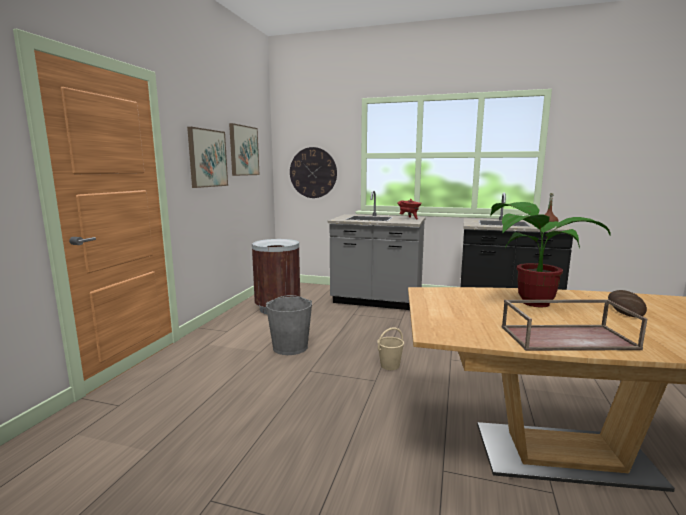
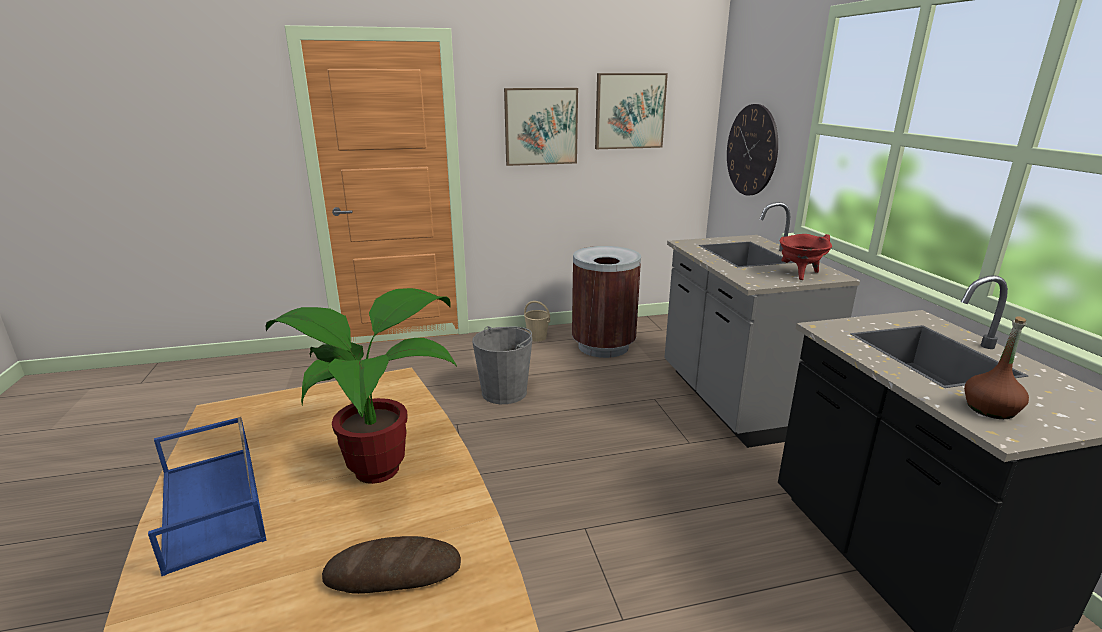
camera: 60 degrees right, 10 degrees up
(390, 365) = (515, 476): beige bucket -> beige bucket (537, 337)
(567, 337) = (214, 505): brown tray -> blue tray

